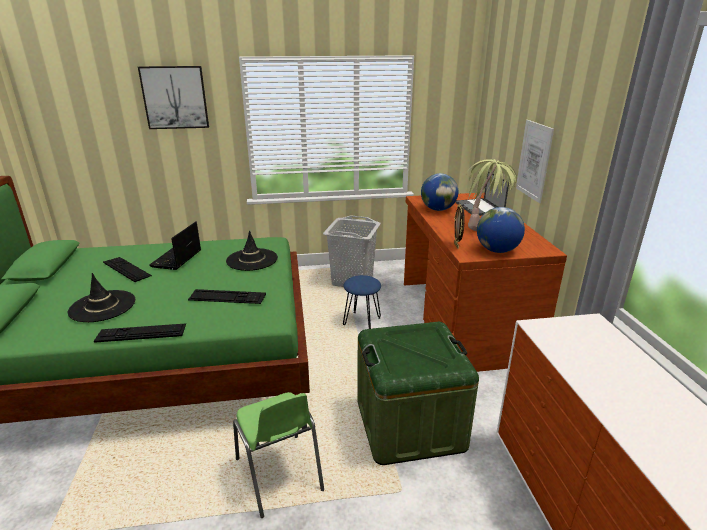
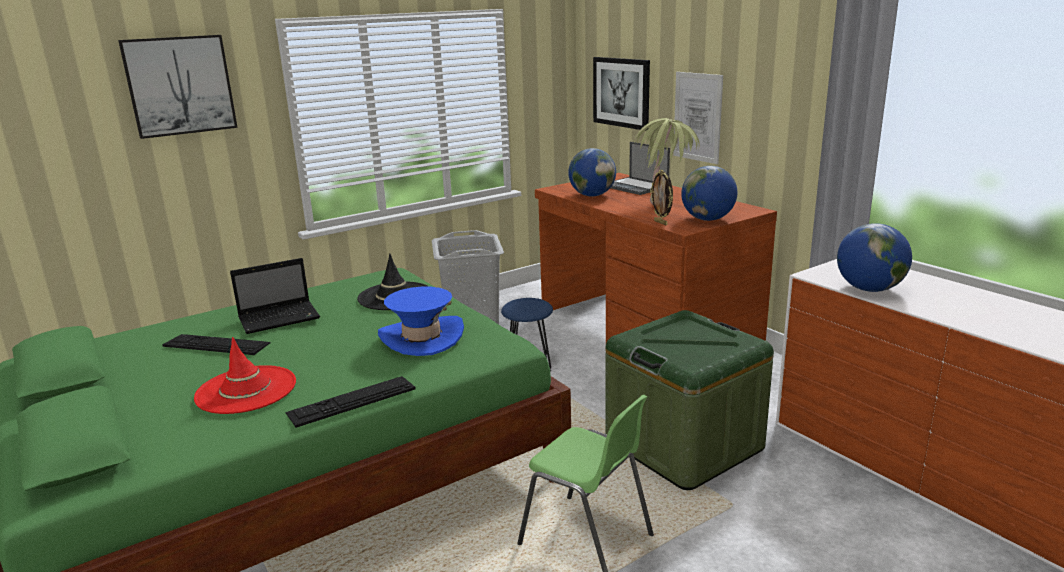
camera: 25 degrees left, 5 degrees down
(102, 306) = (246, 390): black hat -> red hat
(176, 259) = (281, 318): laptop -> laptop turned 105 degrees counterclockwise
(227, 297) = (421, 337): keyboard -> blue hat
(495, 129) = (621, 92): none -> picture
(570, 356) = (869, 289): none -> globe

